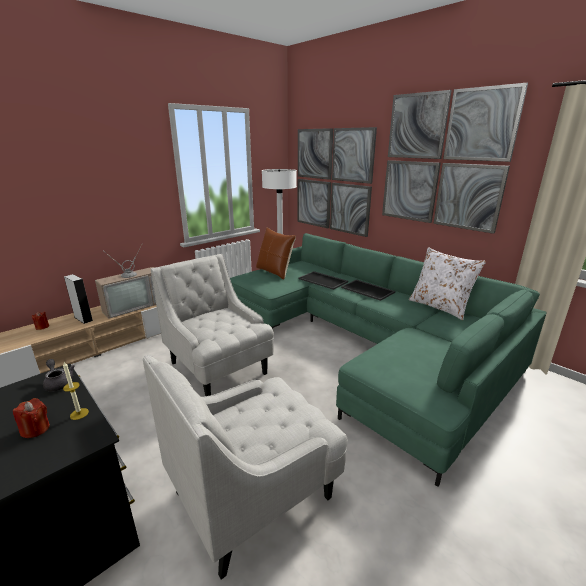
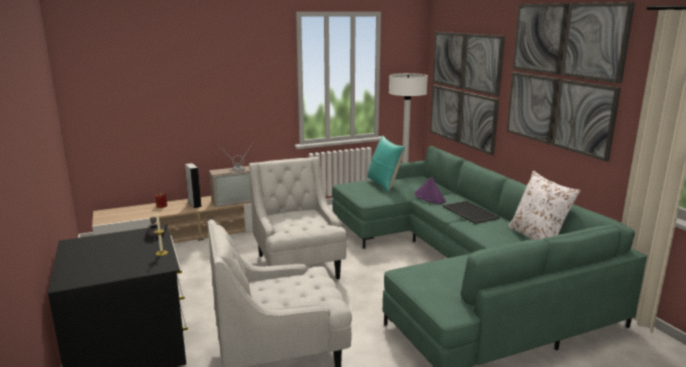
camera: 20 degrees right, 5 degrees down
(36, 429) = (134, 256): red candle -> none
(274, 272) = (384, 184): brown pillow -> turquoise pillow
(323, 280) = (429, 197): tray -> purple hat

